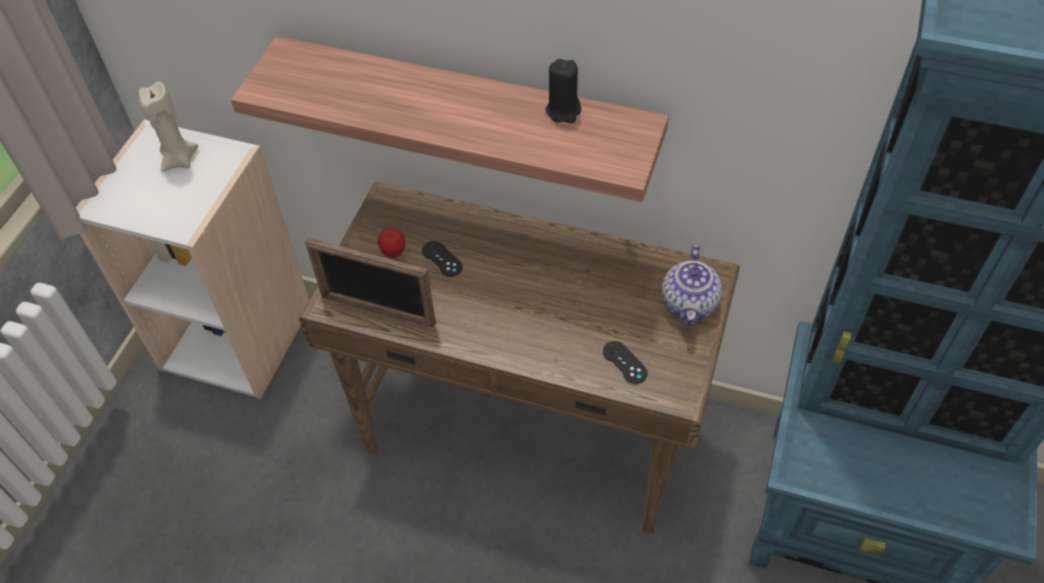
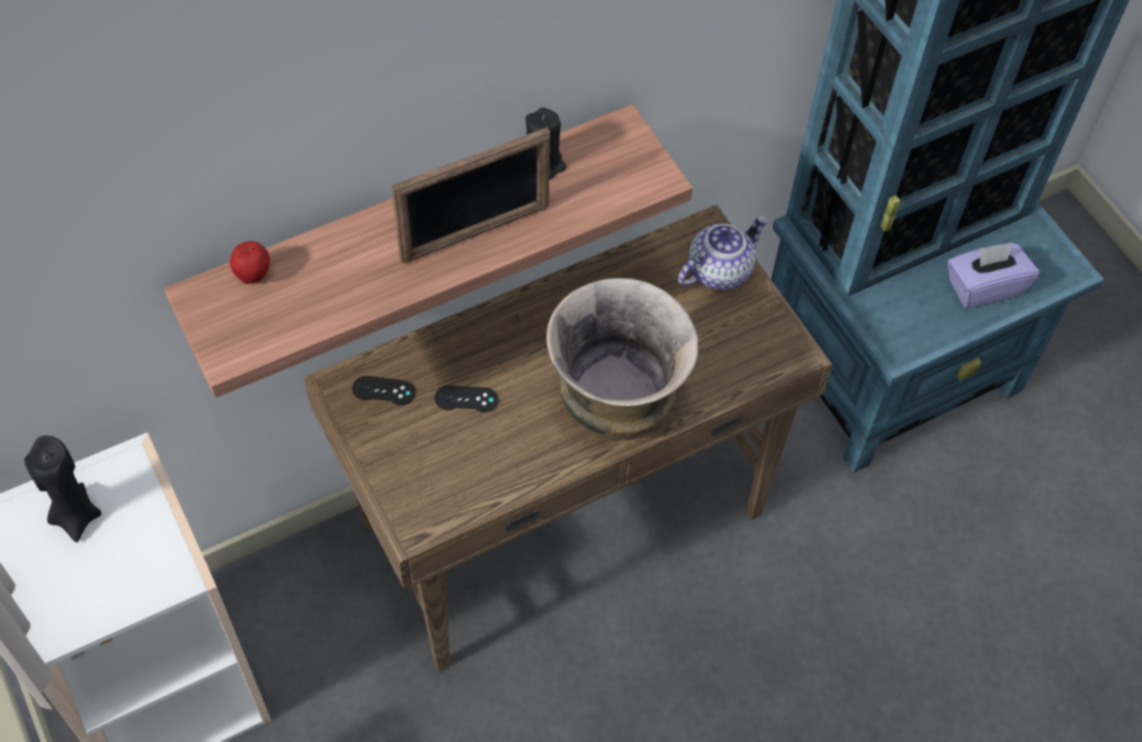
camera: 50 degrees left, 5 degrees up
(179, 160) = (76, 516): beige candle -> black candle
(377, 310) = (467, 494): picture frame -> picture frame (475, 233)
(393, 254) = (415, 430): apple -> apple (253, 276)
(519, 335) = (615, 411): none -> vase
(624, 362) = (724, 362): black game controller -> black game controller (383, 390)
(690, 305) = (718, 270): teapot -> teapot turned 90 degrees counterclockwise
(916, 483) = (983, 287): none -> purple tissue box

